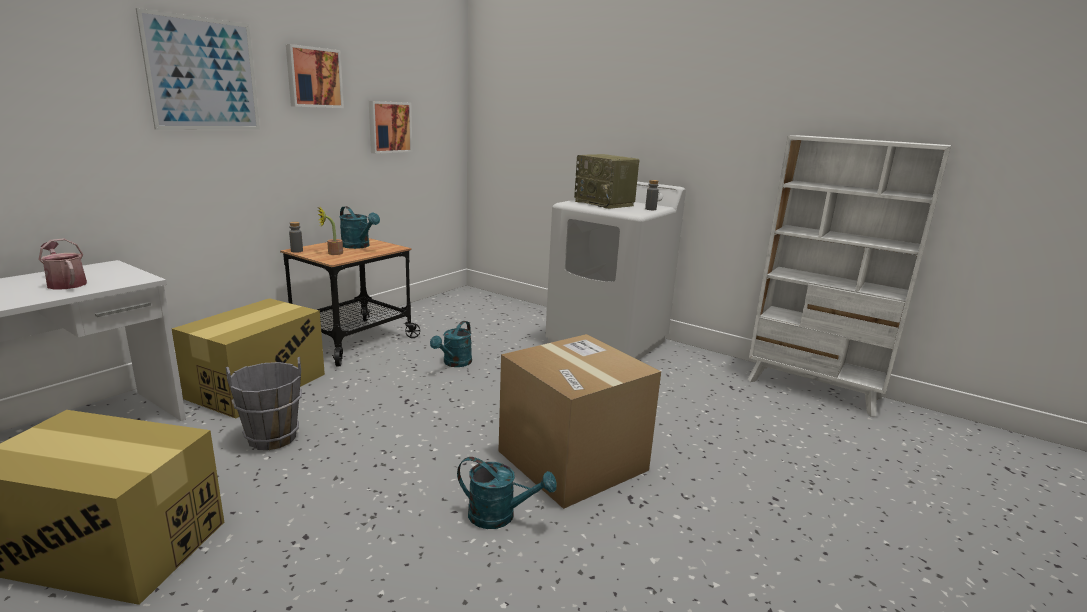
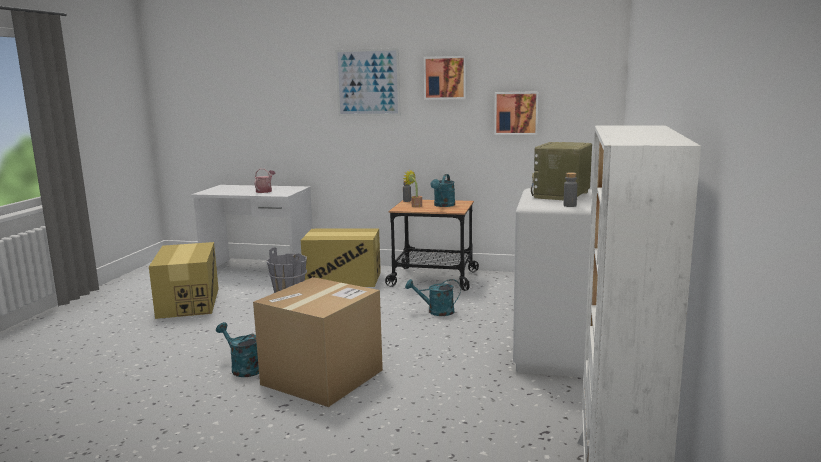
camera: 70 degrees right, 5 degrees down
(500, 516) = (243, 368): turquoise watering can -> turquoise watering can turned 135 degrees clockwise

